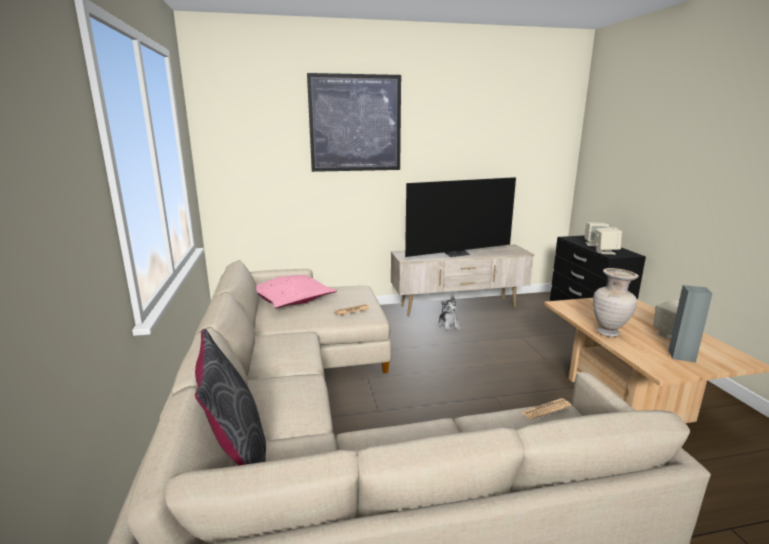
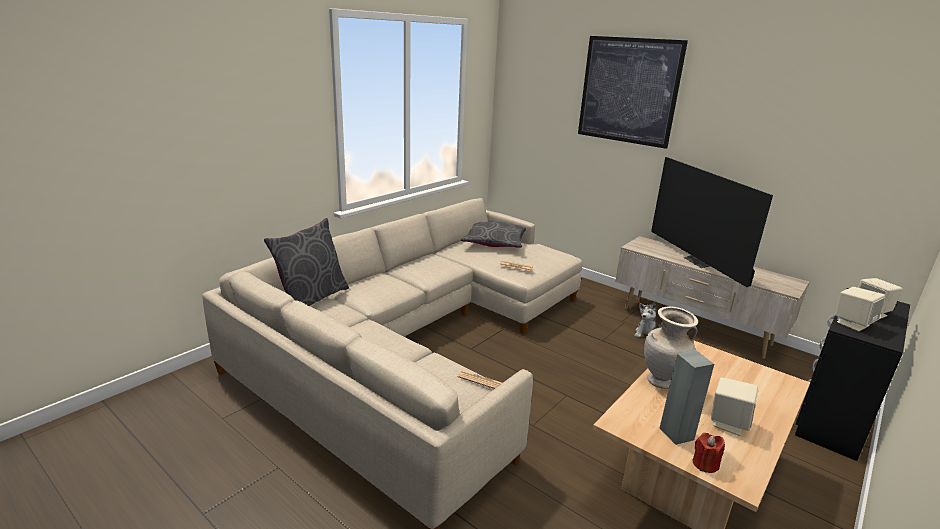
camera: 50 degrees right, 5 degrees up
(291, 299) = (495, 242): pink pillow -> grey pillow
(456, 253) = (700, 262): television -> television turned 45 degrees clockwise
(722, 362) = (705, 464): none -> red candle

